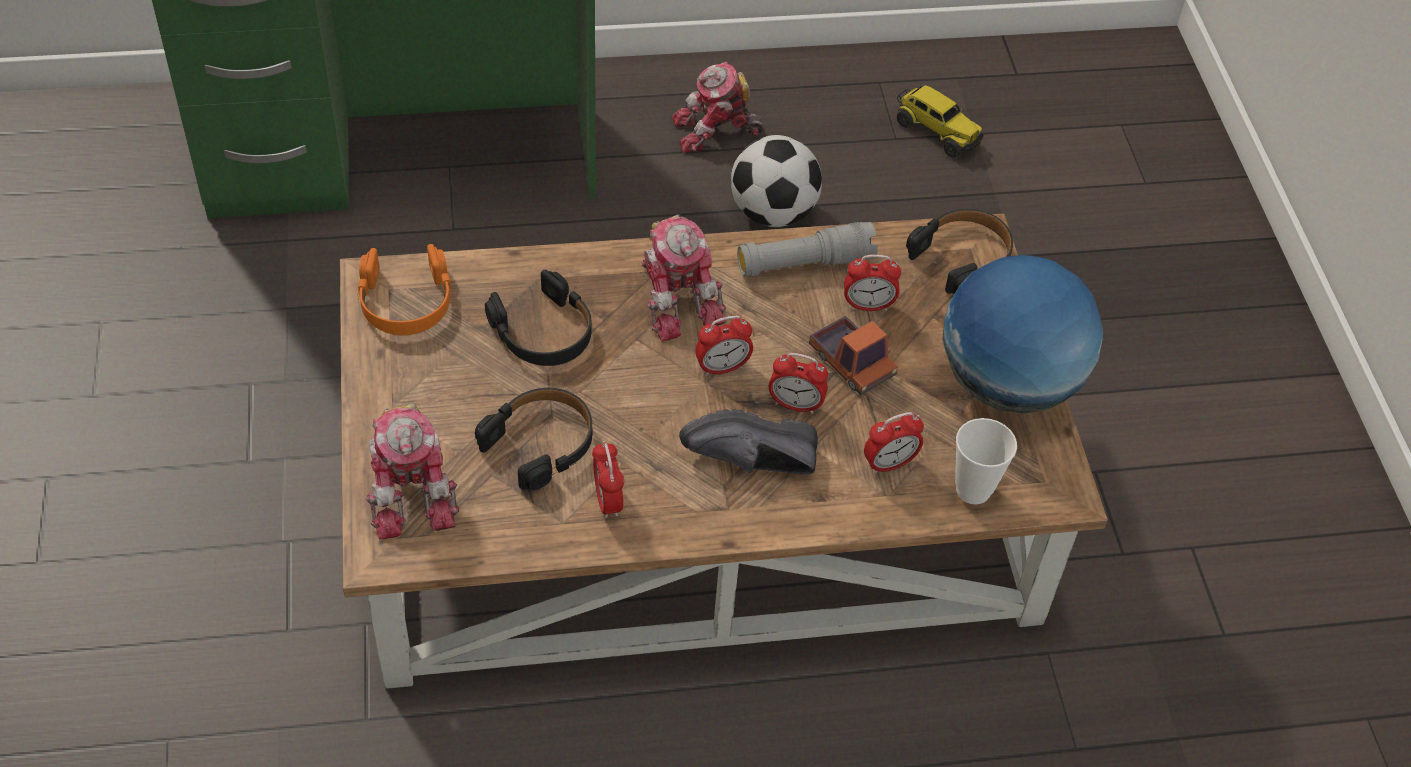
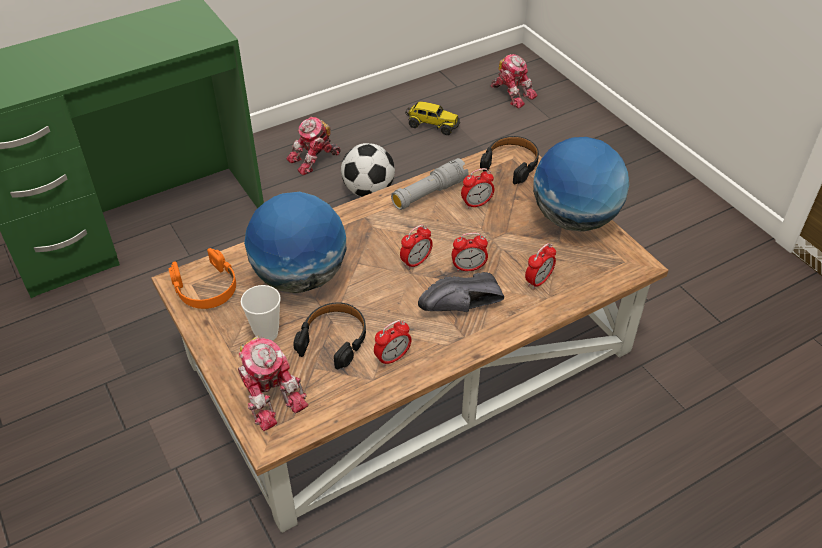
camera: 20 degrees left, 5 degrees down
(543, 332) = (300, 277): black headphones -> globe
(608, 501) = (392, 358): alarm clock -> alarm clock turned 90 degrees counterclockwise
(677, 297) = (368, 233): toy robot -> toy robot (512, 93)
(851, 363) = (485, 236): toy truck -> none
(973, 490) = (591, 279): cup -> cup (266, 333)

